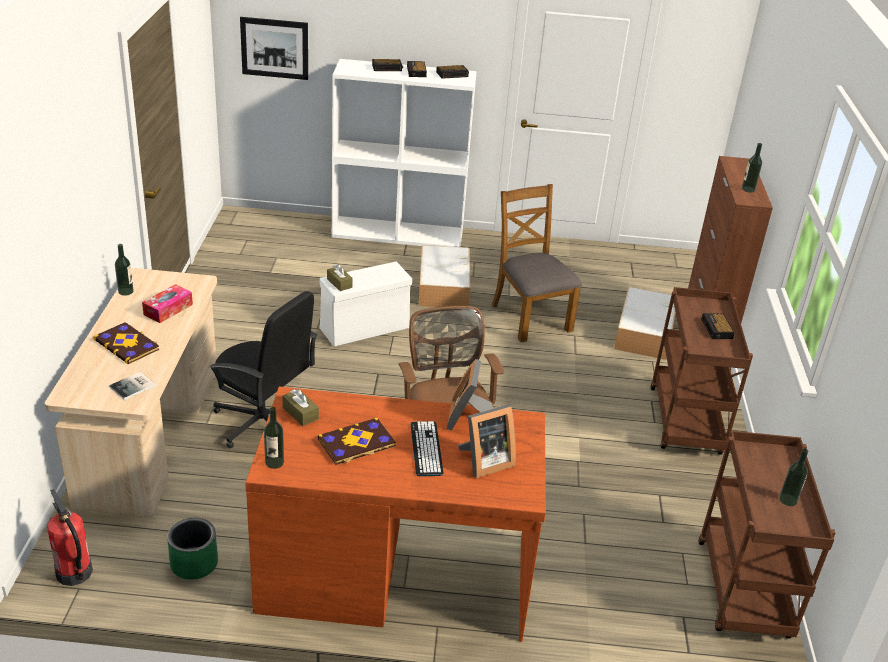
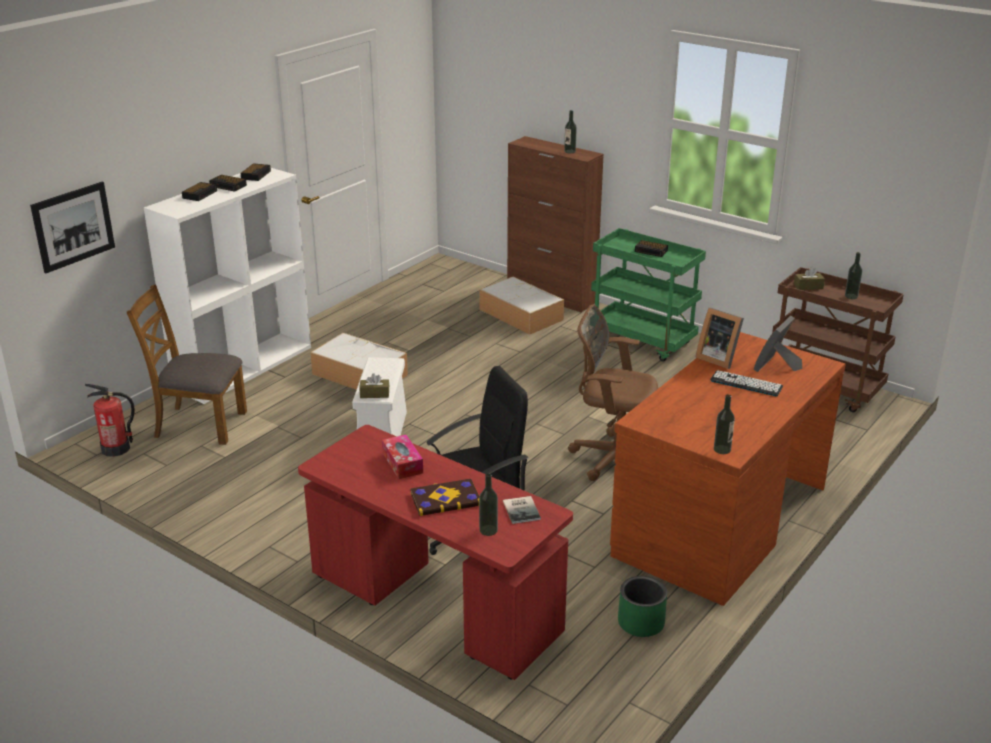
camera: 55 degrees left, 5 degrees down
(74, 573) = (605, 700): fire extinguisher -> fire extinguisher (116, 449)
(125, 291) = (342, 480): bottle -> bottle (488, 530)
(150, 436) = (434, 604): beige desk -> red desk
(300, 413) = (663, 422): brown tissue box -> brown tissue box (808, 286)
(357, 443) = (720, 409): book -> none
(484, 462) = (776, 367): picture frame -> picture frame turned 150 degrees counterclockwise
(530, 317) = (451, 352): brown chair -> brown chair (199, 424)
(686, 423) = (643, 341): brown cart -> green cart

